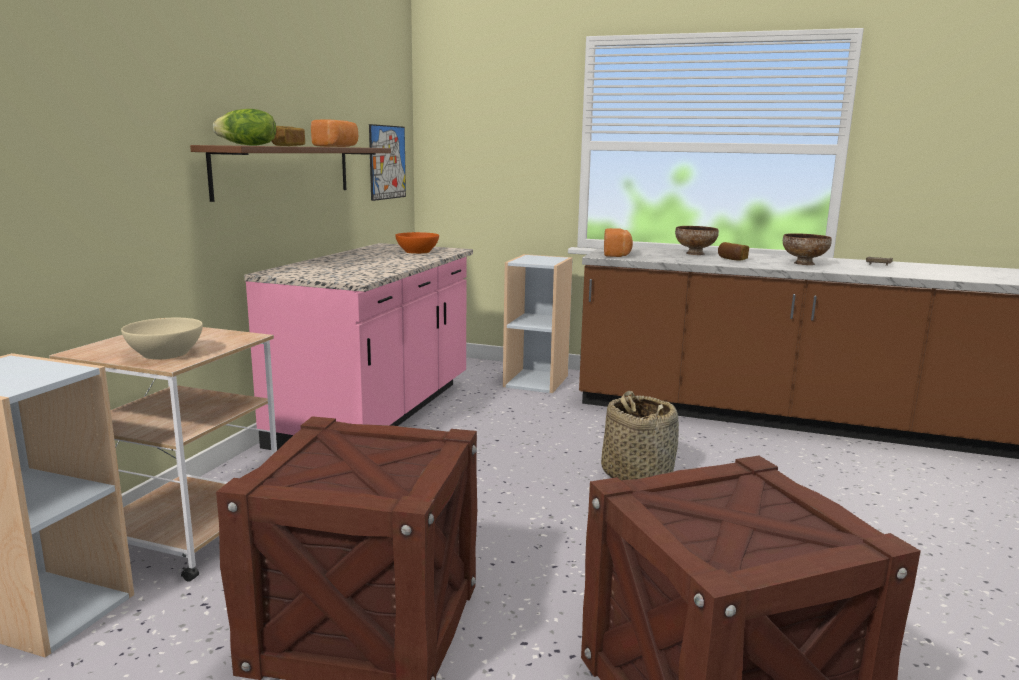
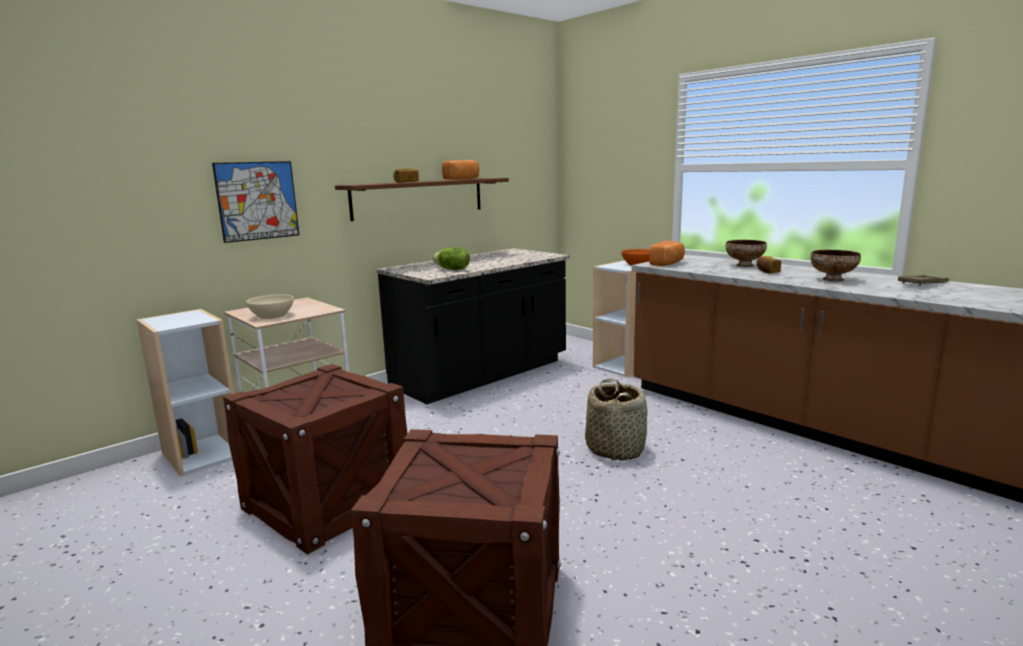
camera: 30 degrees right, 0 degrees up
(248, 145) = (372, 183): lettuce -> lettuce (452, 269)
(377, 413) = (482, 374): pink counter -> black counter
(387, 162) = (527, 187): picture -> picture (257, 201)
(417, 252) = (522, 256): orange bowl -> orange bowl (638, 264)

